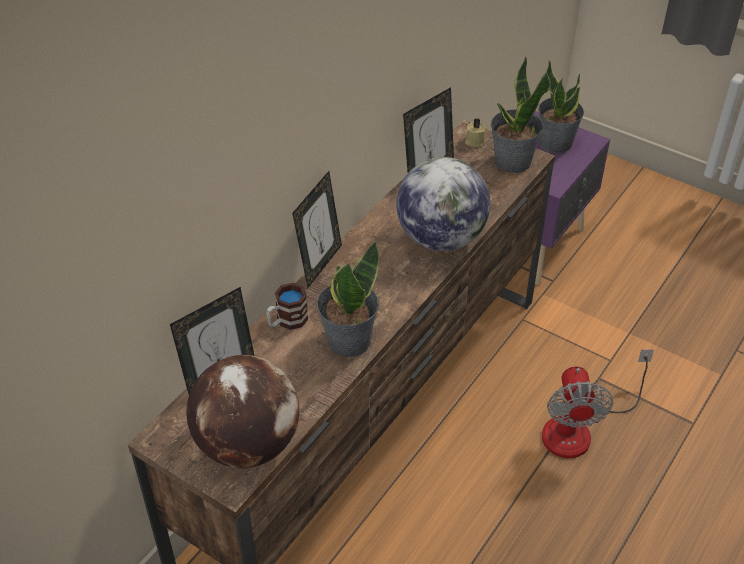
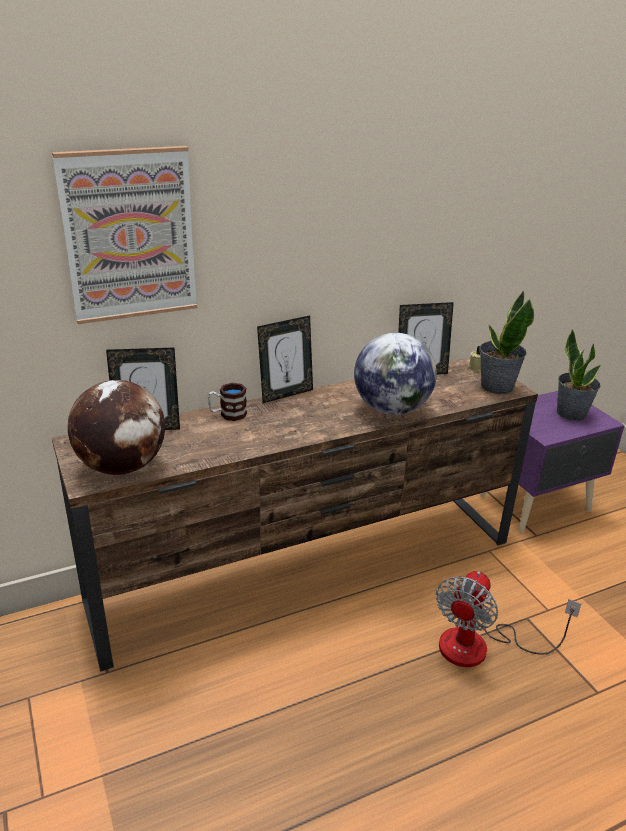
camera: 30 degrees right, 15 degrees down
(170, 189) = (129, 235): none -> picture
(348, 341) = (258, 439): potted plant -> none

